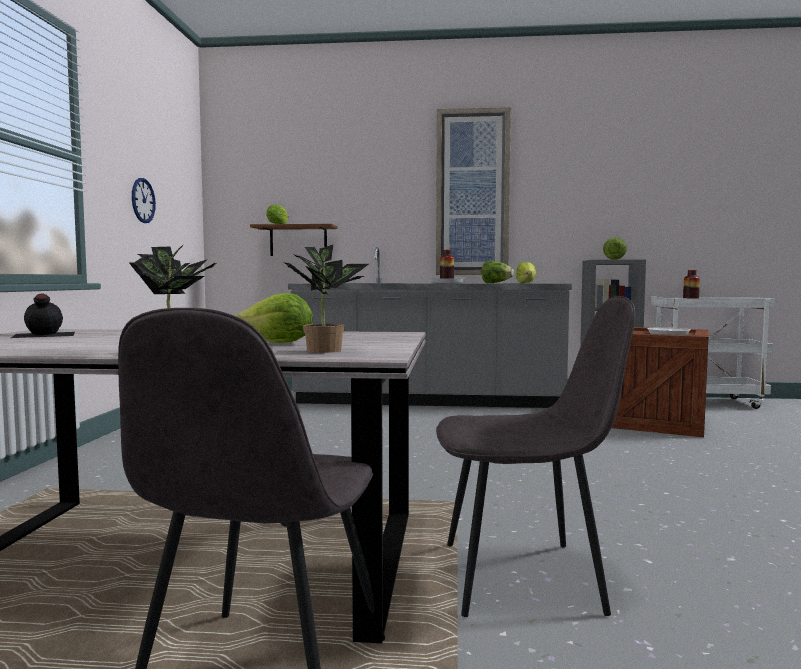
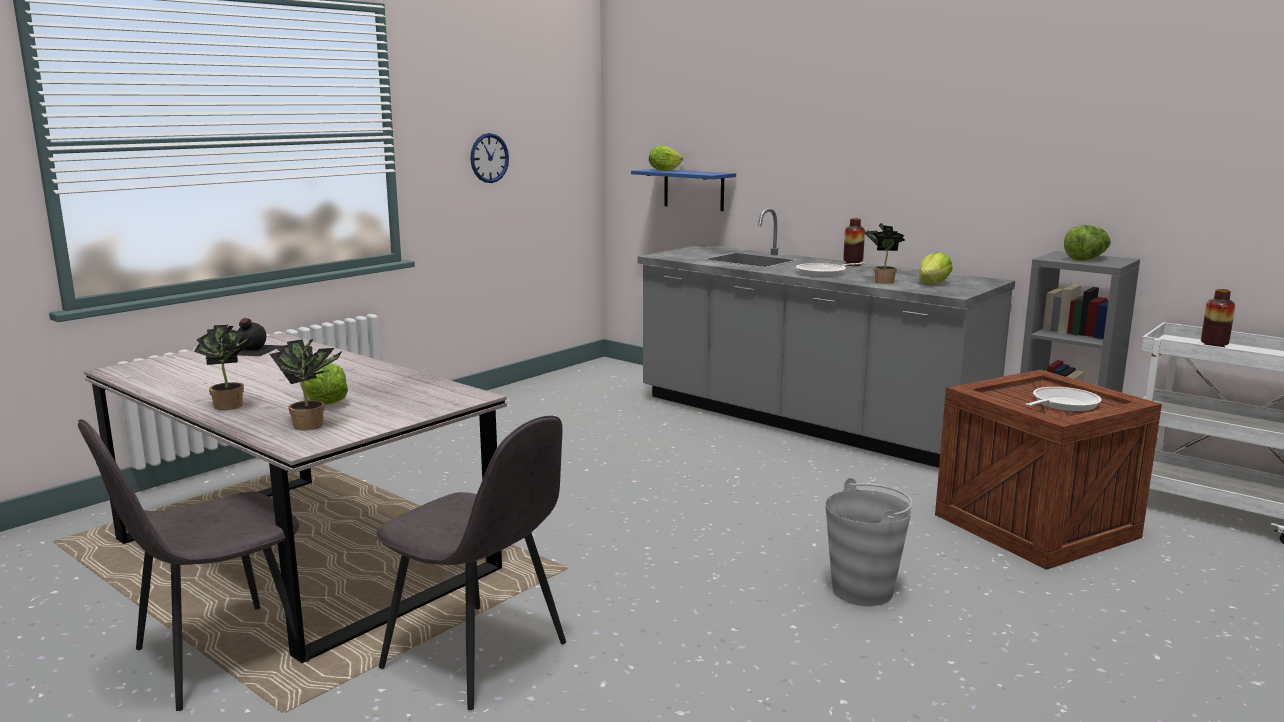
camera: 35 degrees right, 10 degrees up
(298, 241) = (694, 189): brown shelf -> blue shelf
(472, 193) = (904, 135): picture -> none
(496, 283) = (881, 281): lettuce -> potted plant
(654, 466) = (863, 591): none -> grey bucket

